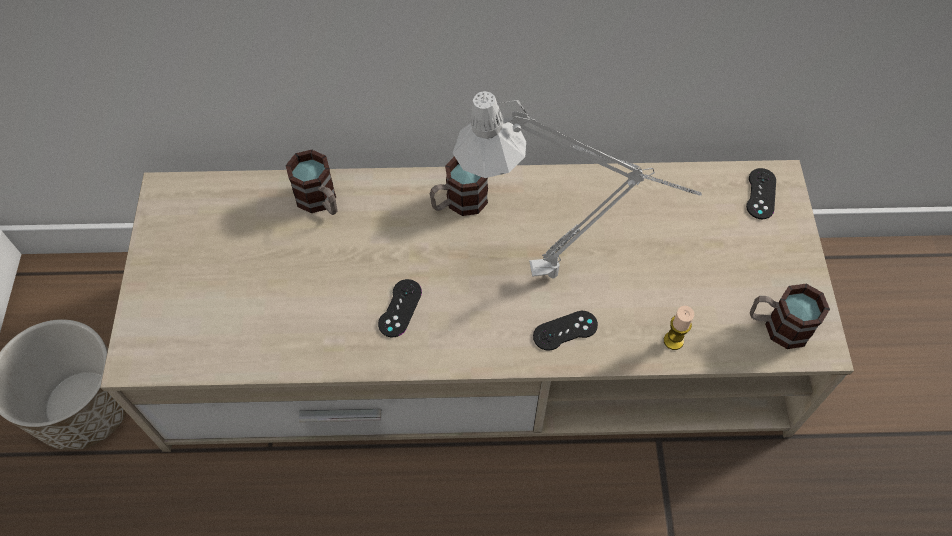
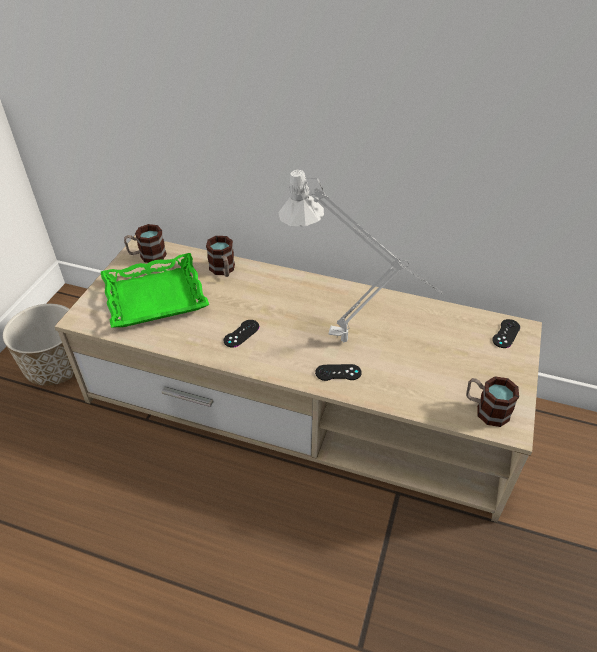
camera: 20 degrees right, 15 degrees down
(237, 284) = (155, 297): none -> green tray
(458, 202) = (304, 290): mug -> mug (147, 256)
(673, 341) = (408, 398): candle -> none

